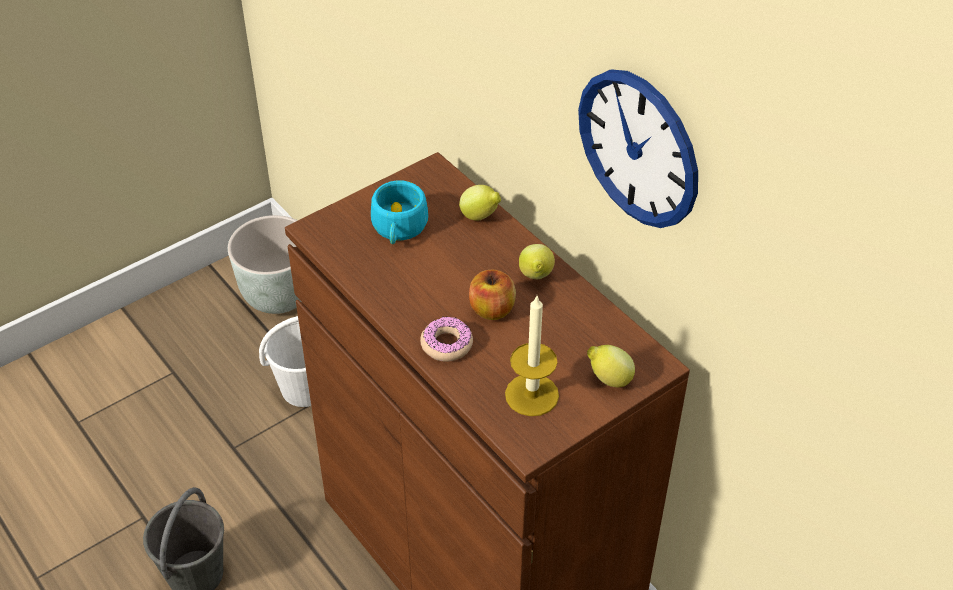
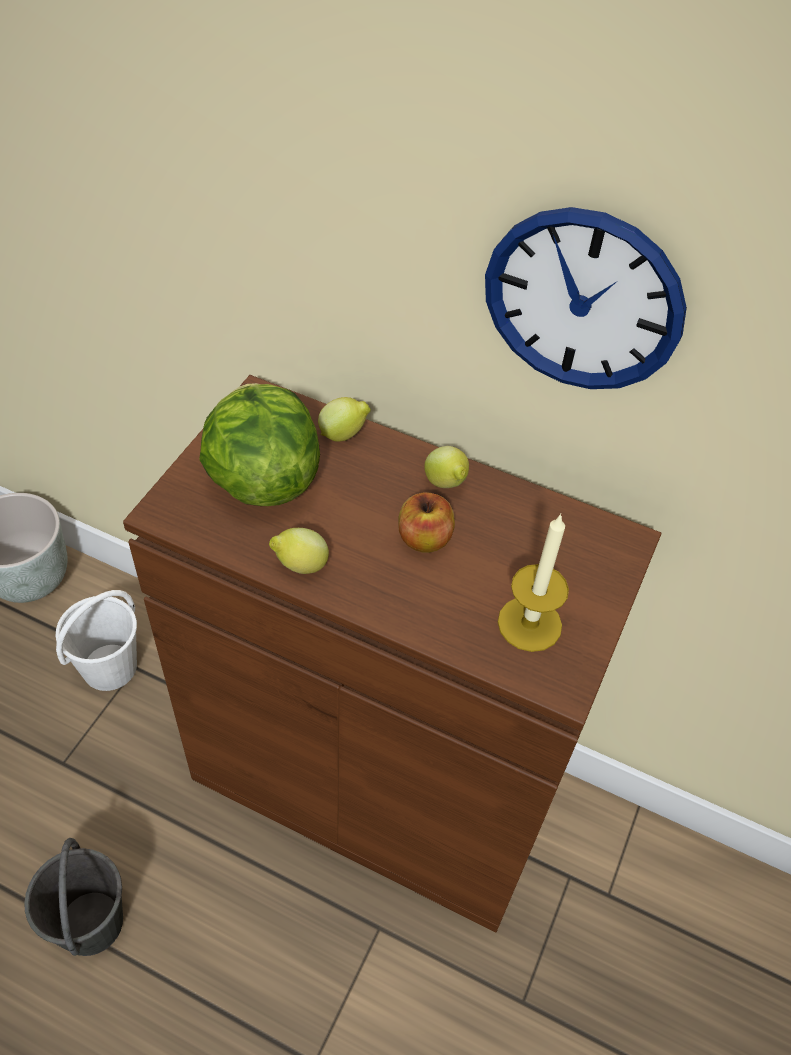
camera: 30 degrees left, 5 degrees up
(398, 229) = (262, 479): turquoise cup -> lettuce
(446, 344) = (401, 599): donut -> none
(608, 379) = (594, 574): lemon -> lemon (300, 566)

